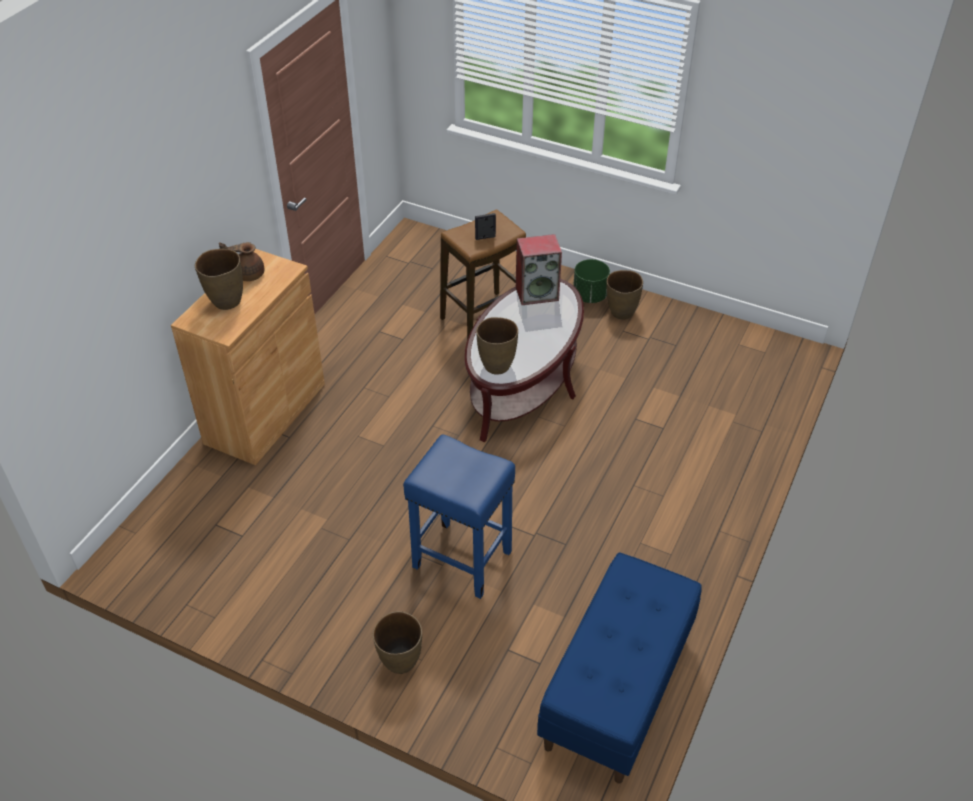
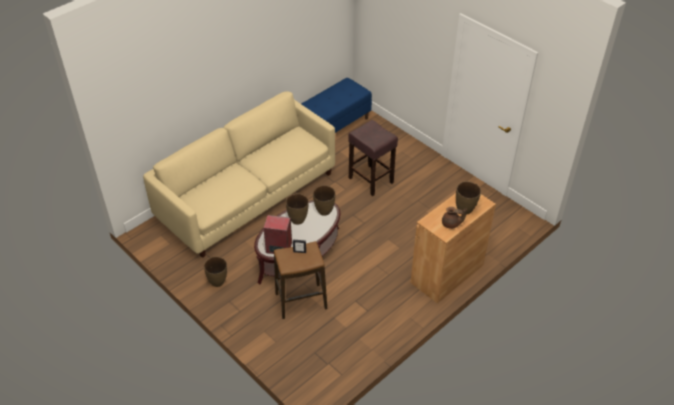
camera: 160 degrees left, 0 degrees up
(400, 663) = (409, 152): brown vase -> brown vase (297, 219)
(460, 559) = (371, 180): blue stool -> brown stool
(589, 296) = (228, 299): green planter -> none
(681, 456) = (247, 196): none -> beige sofa

